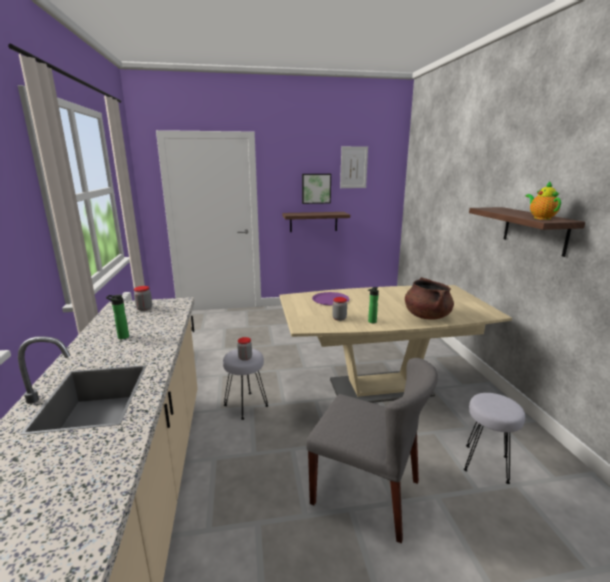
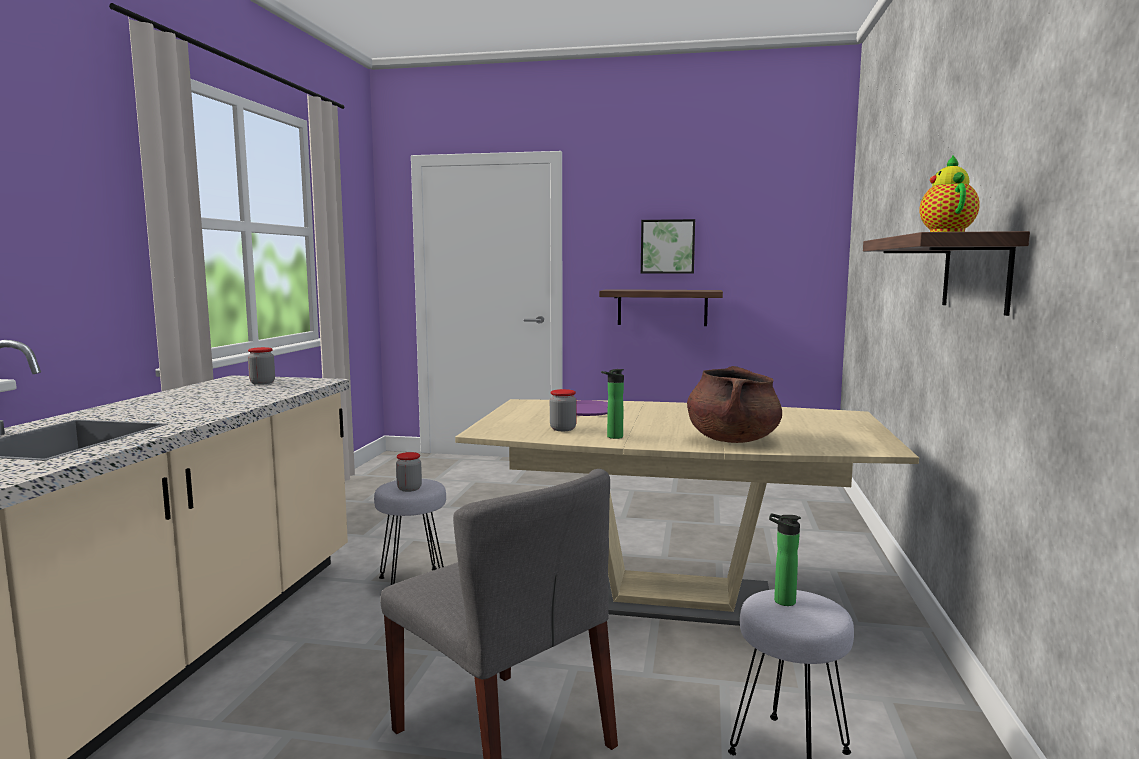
camera: 20 degrees right, 10 degrees down
(121, 337) = (186, 401): bottle -> bottle (781, 601)
(353, 167) = (740, 208): picture -> none

